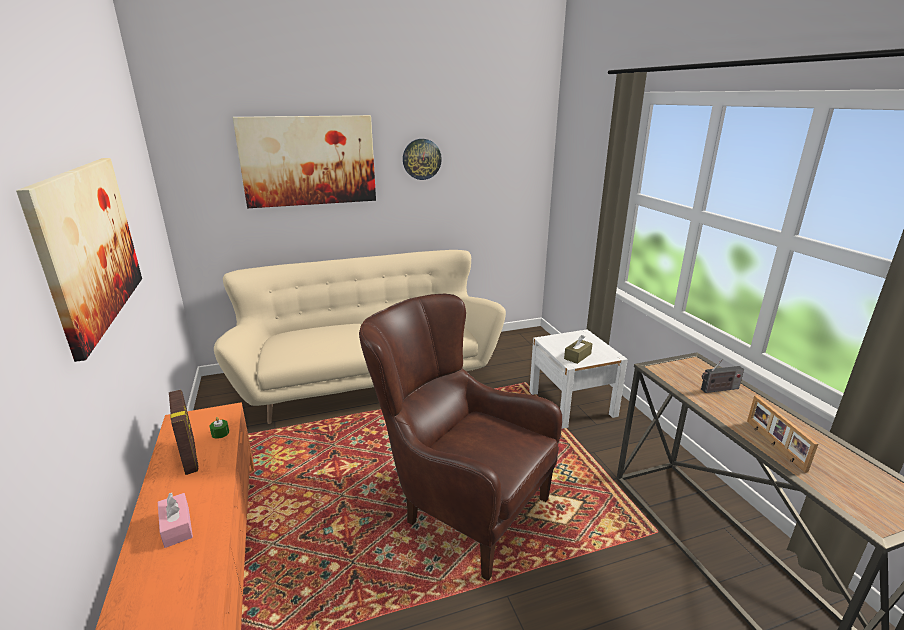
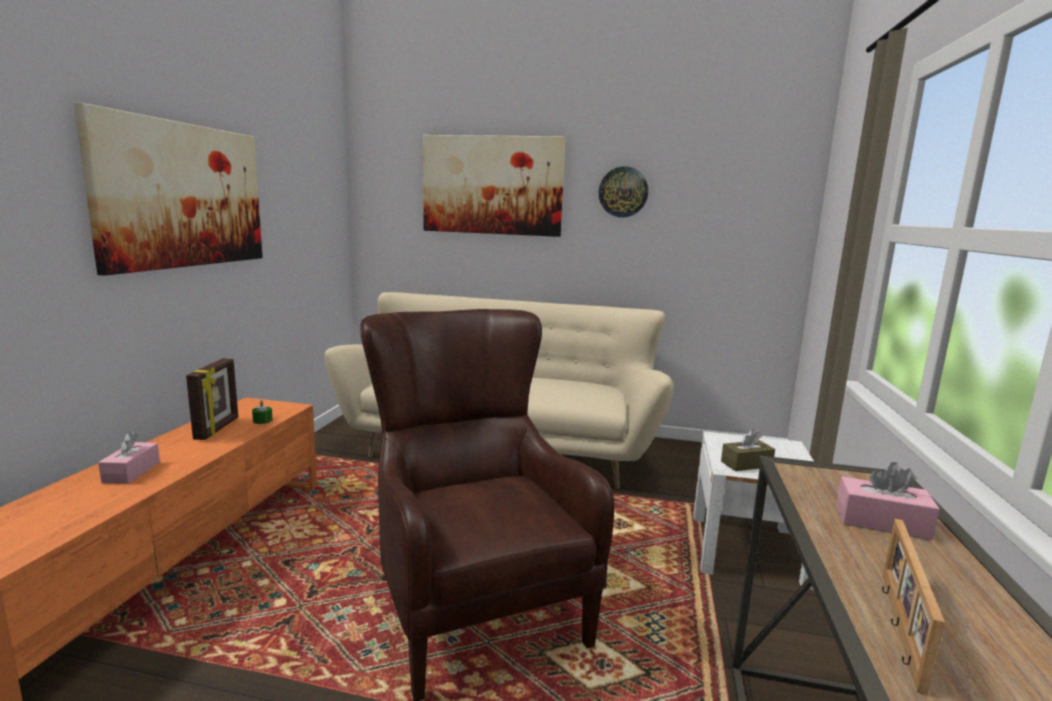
camera: 30 degrees right, 10 degrees down
(718, 389) = (881, 522): radio -> pink tissue box

